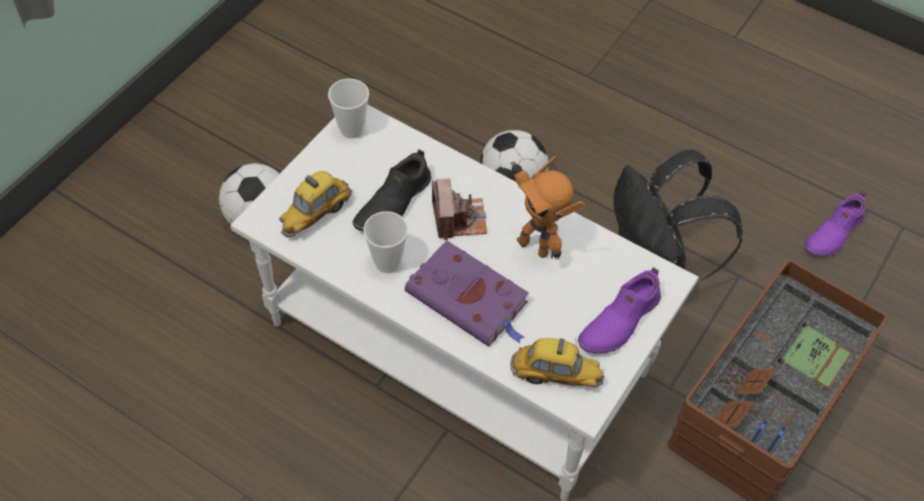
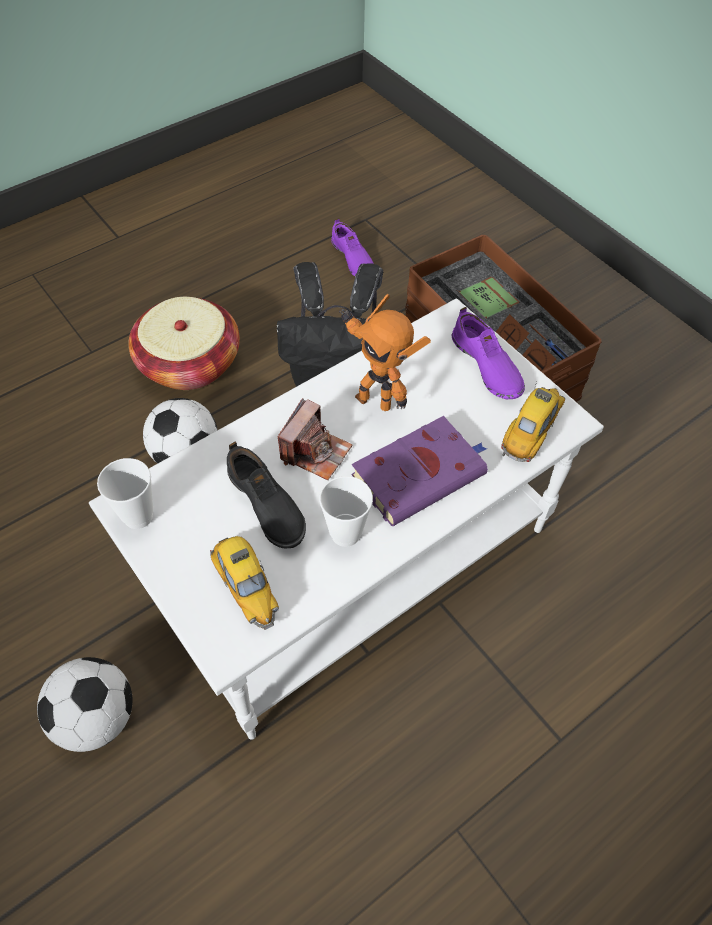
camera: 70 degrees left, 0 degrees up
(459, 219) = (315, 452): camera -> camera turned 105 degrees clockwise
(535, 245) = (375, 399): toy robot -> toy robot turned 60 degrees clockwise
(614, 149) = (189, 363): none -> basket

